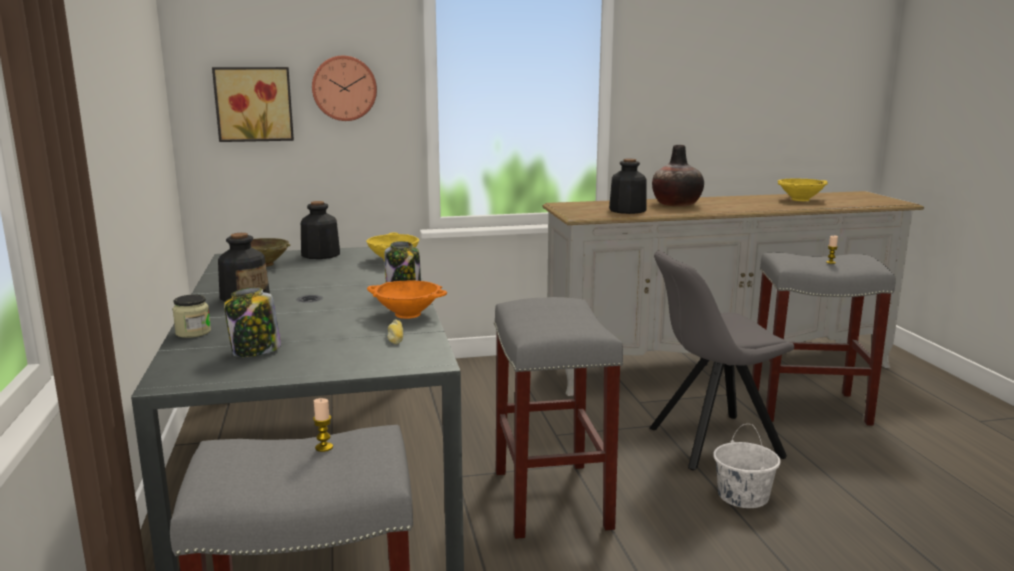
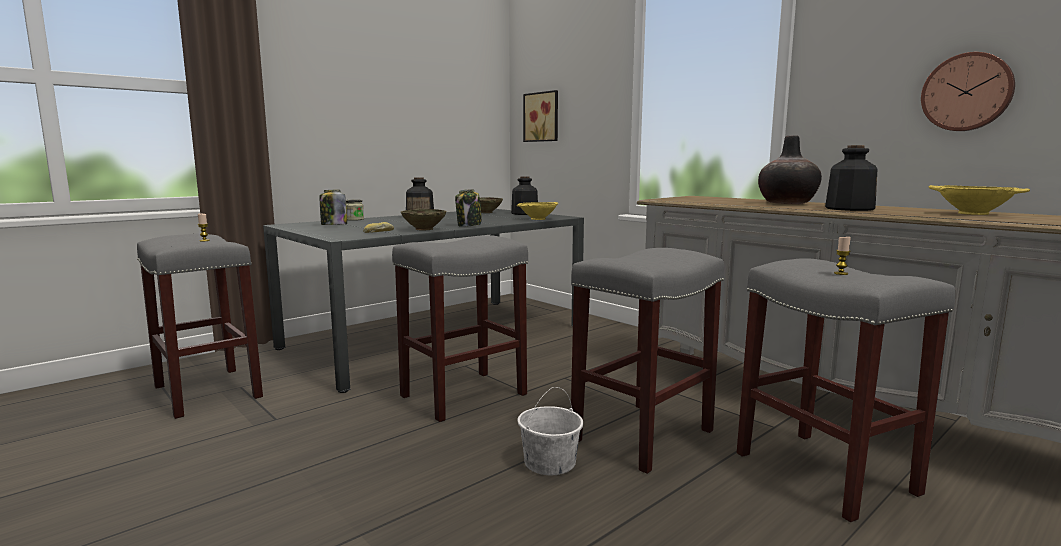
camera: 60 degrees right, 5 degrees down
(344, 88) = (586, 103): wall clock -> wall clock (967, 92)
(408, 314) = (424, 229): orange bowl -> beige bowl
(627, 210) = (715, 201): bottle -> bottle (848, 209)
(713, 442) = (643, 434): grey chair -> grey stool

